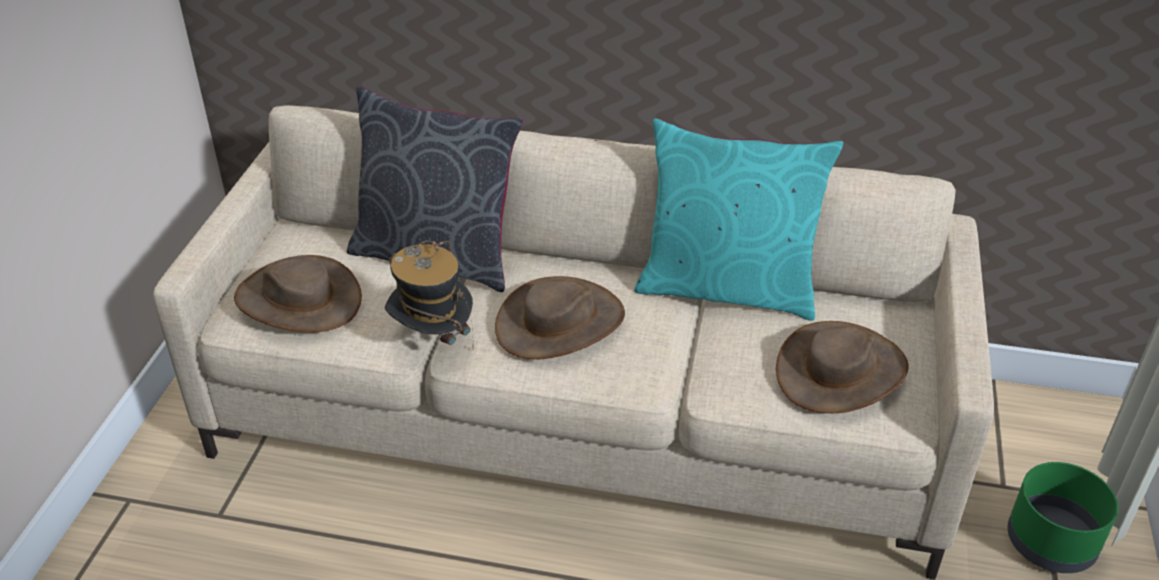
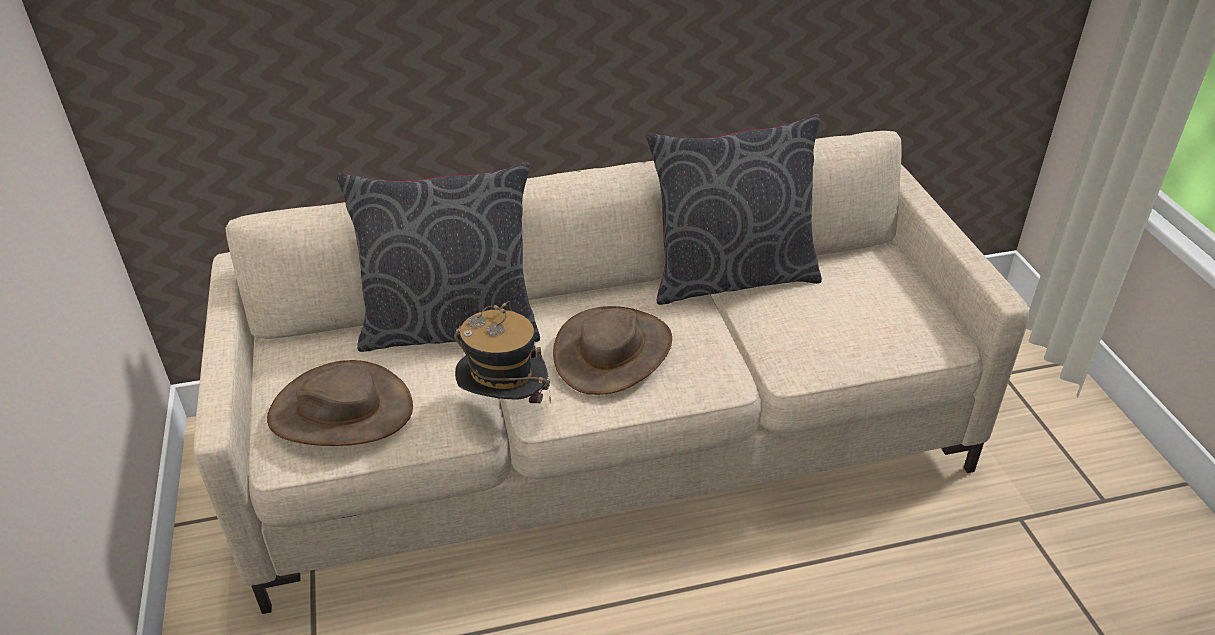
camera: 25 degrees left, 0 degrees up
(727, 288) = (731, 277): turquoise pillow -> grey pillow
(841, 371) = (874, 317): brown hat -> none
(1051, 543) = (1033, 410): green planter -> none

